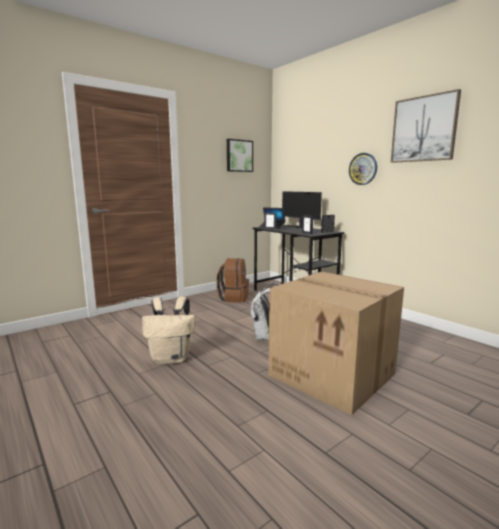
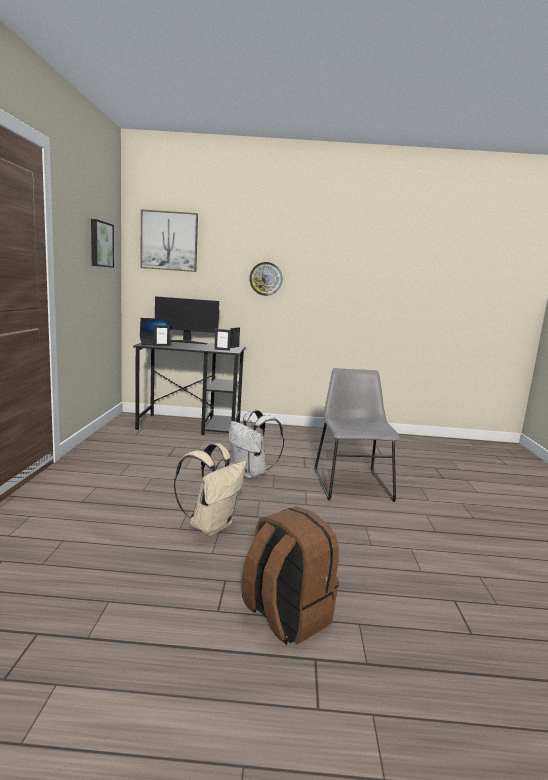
camera: 50 degrees left, 0 degrees up
(233, 298) = (131, 444): brown backpack -> brown backpack (285, 616)
(334, 374) = (351, 483): cardboard box -> grey chair
(424, 129) = (329, 249): picture -> picture (169, 241)

